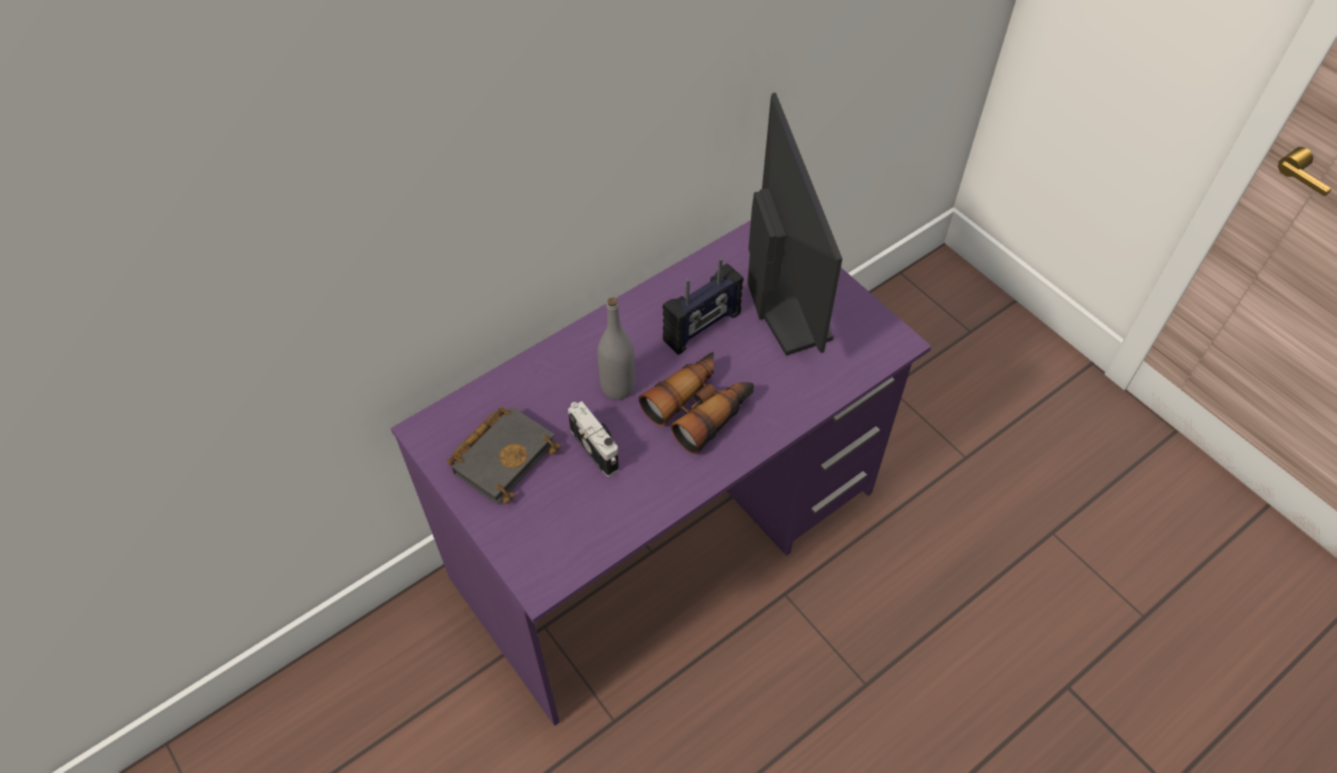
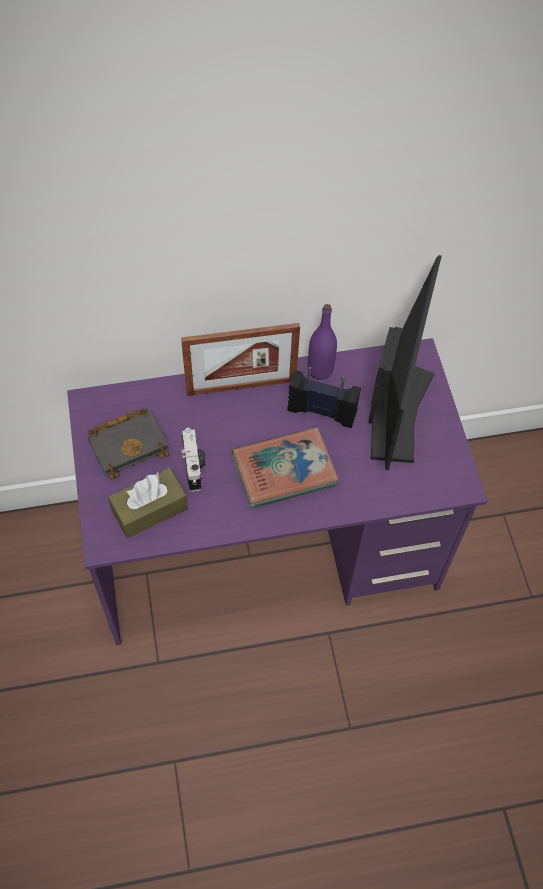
camera: 25 degrees right, 5 degrees up
(572, 518) = (149, 509): none -> brown tissue box
(597, 339) = (241, 386): none -> picture frame
(618, 387) = (235, 429): grey bottle -> none
(674, 287) = (320, 370): none -> purple bottle
(700, 408) = (284, 470): binoculars -> book
(702, 327) = (322, 411): radio -> radio turned 150 degrees counterclockwise

